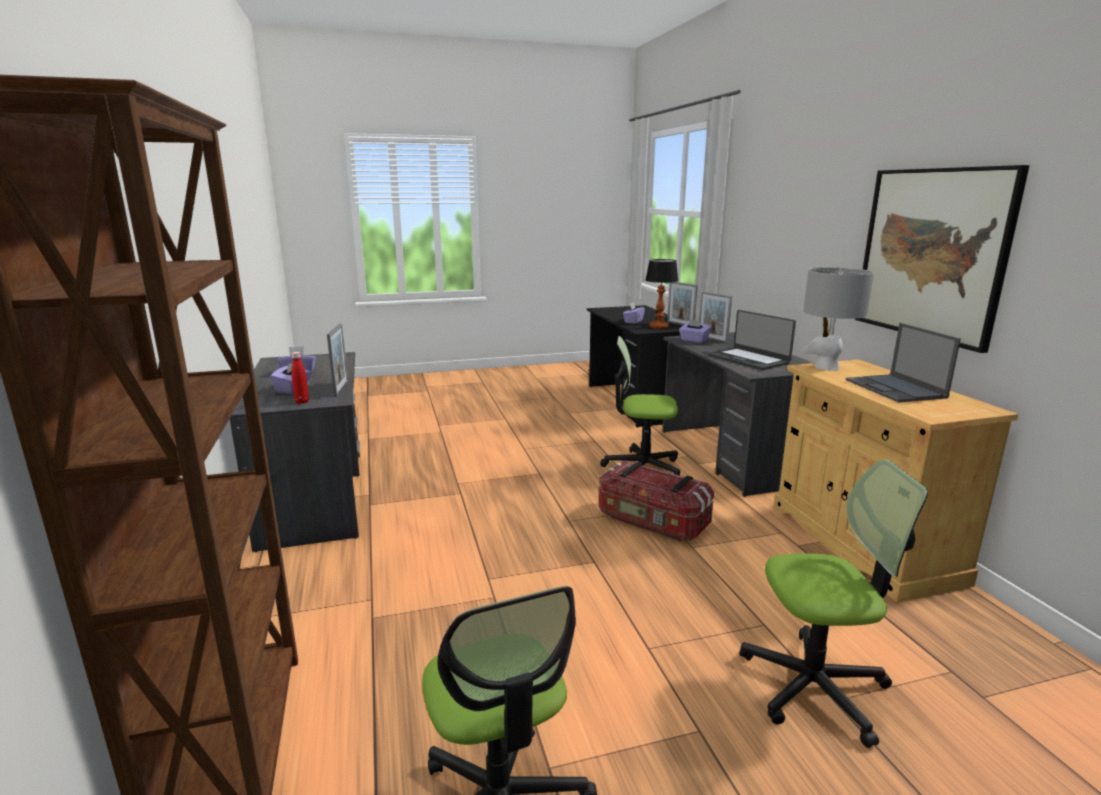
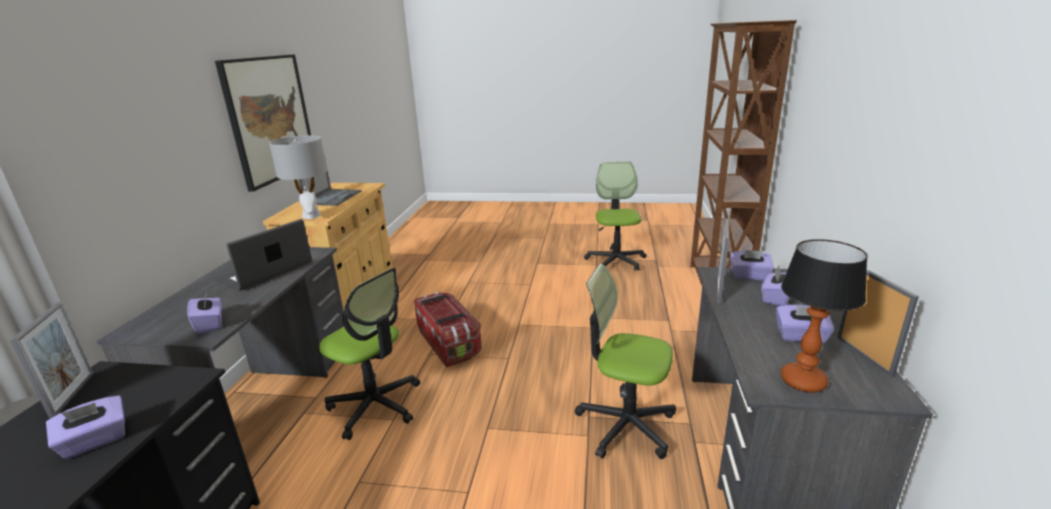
camera: 155 degrees left, 5 degrees up
(302, 402) = (749, 276): red bottle -> purple tissue box
(659, 327) = (133, 389): table lamp -> table lamp (801, 381)
(712, 339) = (184, 321): picture frame -> picture frame (864, 355)
(749, 359) = (266, 271): laptop -> laptop turned 135 degrees counterclockwise
(814, 686) = (480, 265): office chair -> office chair (625, 425)

